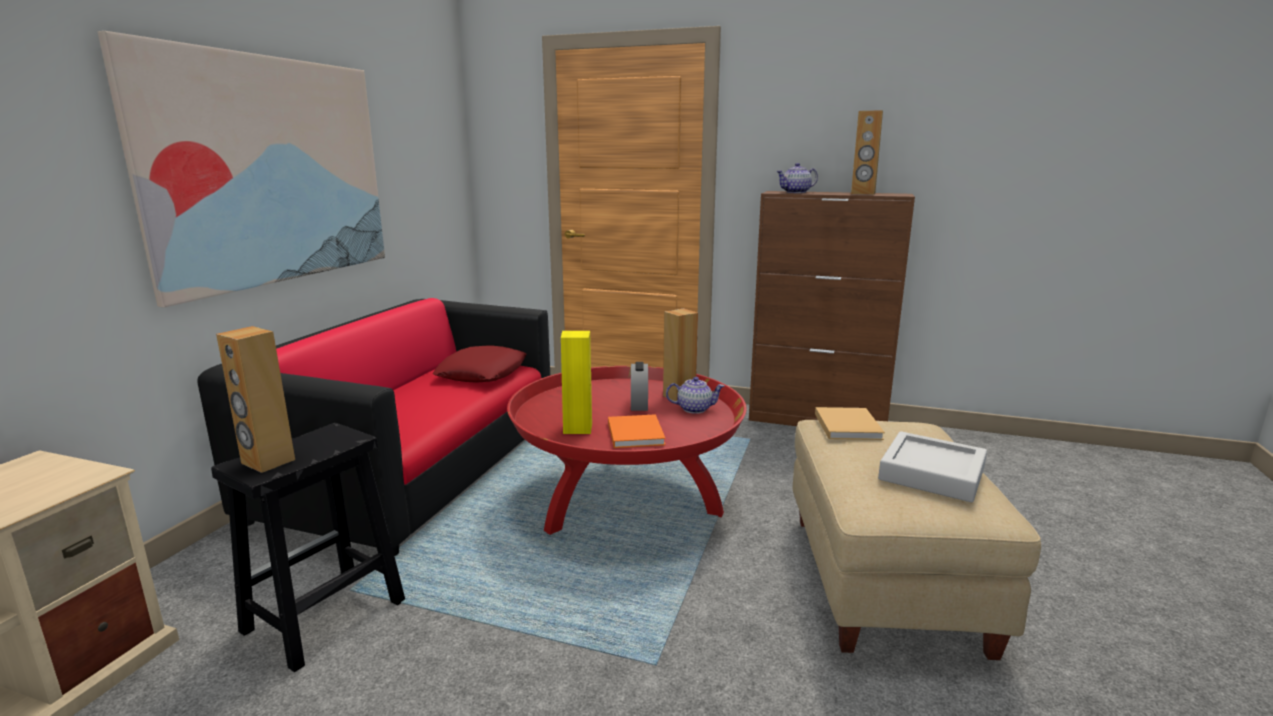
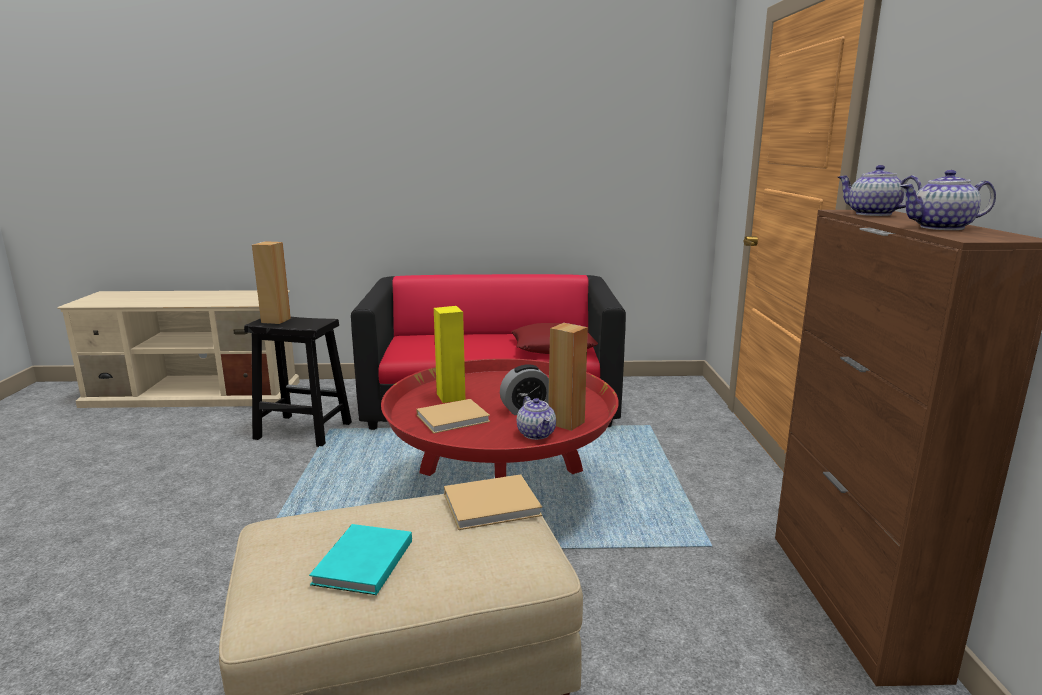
camera: 70 degrees right, 0 degrees up
(271, 171) = (462, 155): picture -> none
(635, 433) = (455, 418): orange book -> beige book
(863, 193) = (941, 228): brown speaker -> teapot
(931, 473) = (361, 563): grey tray -> turquoise book

